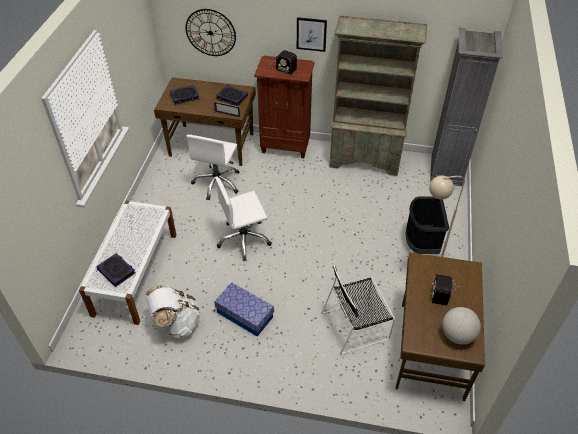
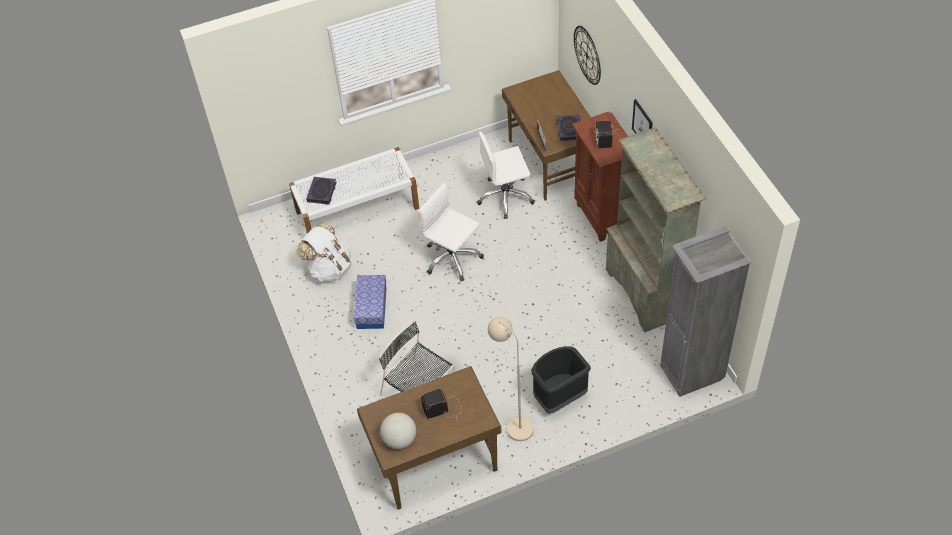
camera: 60 degrees right, 5 degrees up
(184, 97) = (538, 97): book -> none

